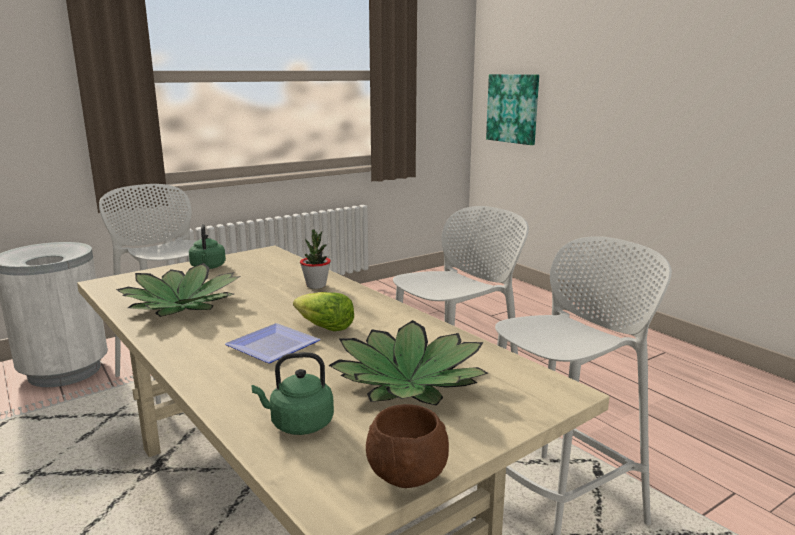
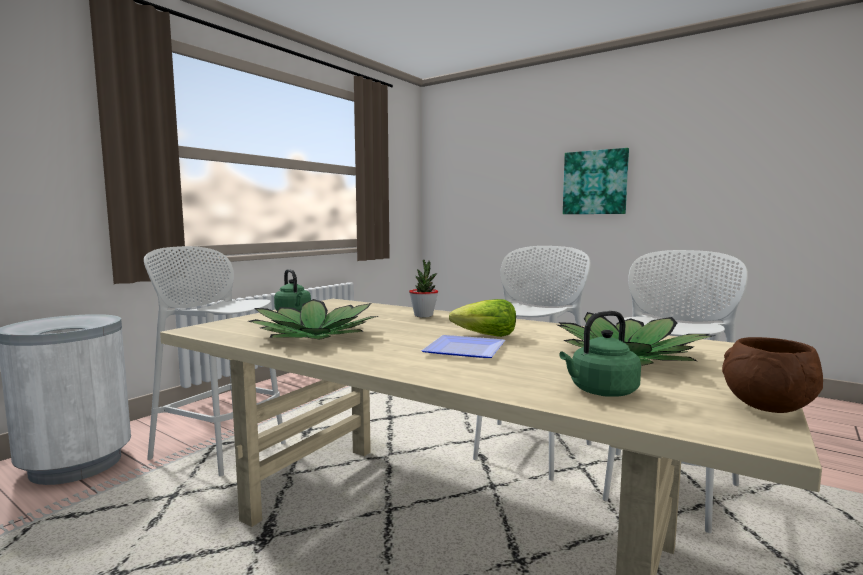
camera: 20 degrees left, 10 degrees down
(513, 108) = (461, 202): picture -> picture (595, 182)

